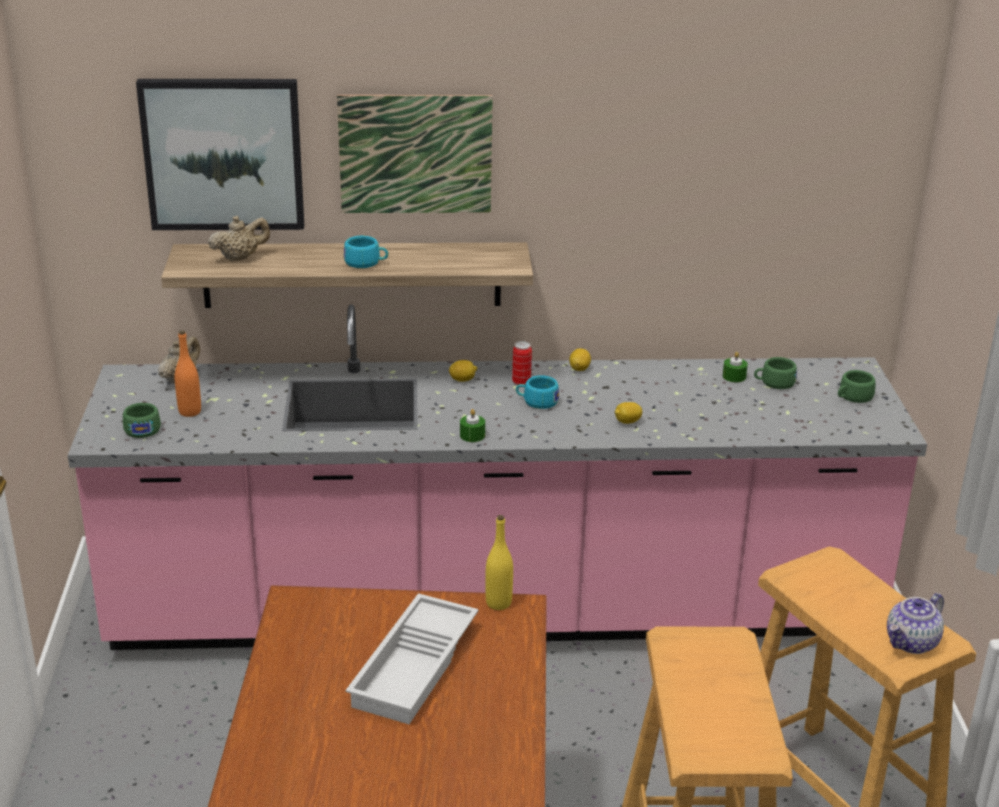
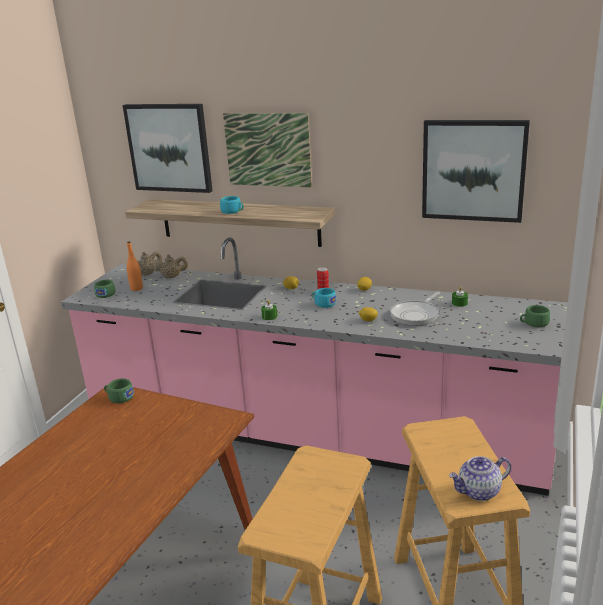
camera: 25 degrees right, 5 degrees down
(240, 258) = (173, 206): beige teapot -> beige teapot (172, 277)
(416, 667) = (142, 441): white tray -> none
(498, 603) = (221, 413): yellow bottle -> none
(689, 404) = (416, 315): none -> frying pan
(749, 178) = (473, 170): none -> picture
(774, 383) = (483, 309): green cup -> green cup (119, 397)

